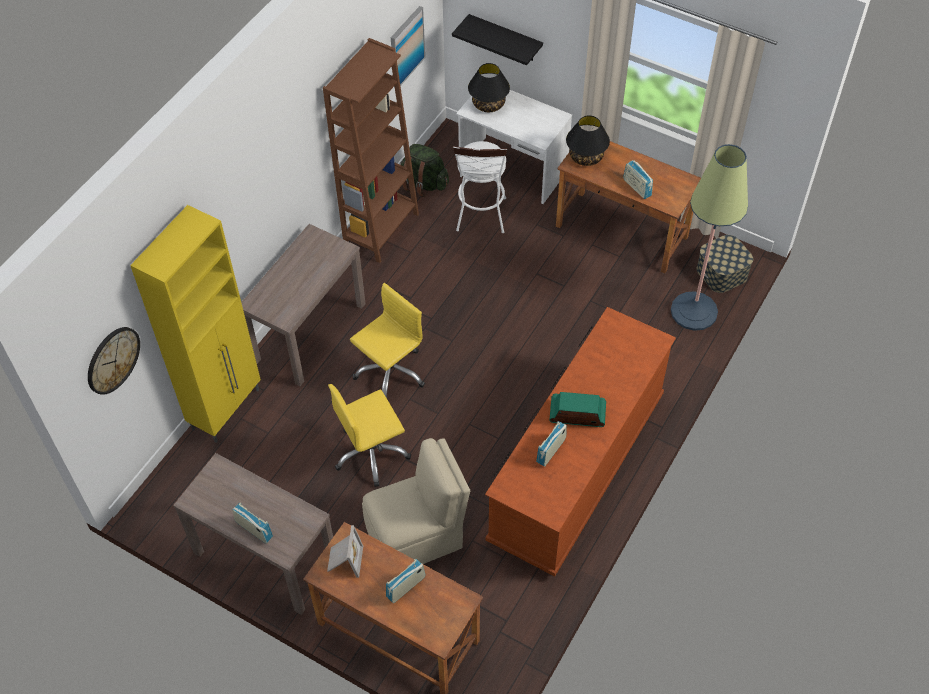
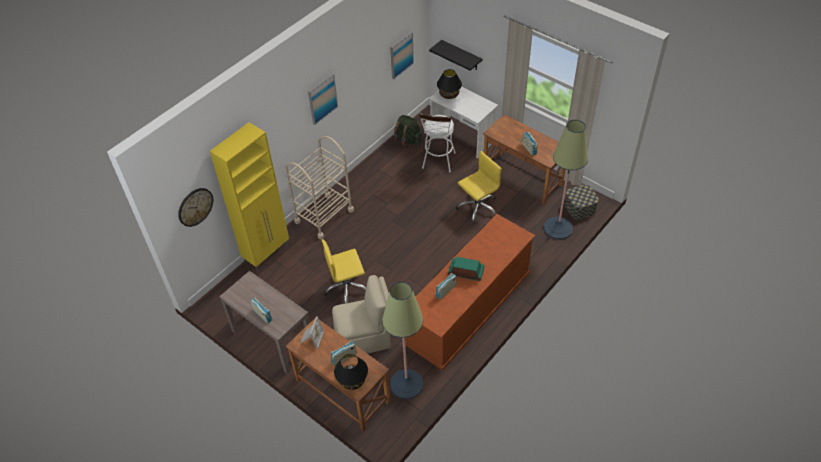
camera: 10 degrees right, 5 degrees down
(294, 142) = (322, 98): none -> picture
(309, 332) = (324, 216): brown console table -> beige cart
(381, 230) = (377, 163): brown bookcase -> none
(390, 372) = (367, 243): yellow office chair -> yellow office chair (477, 207)
(500, 606) = (406, 384): none -> floor lamp
(586, 156) = (501, 128): black table lamp -> black table lamp (352, 380)

